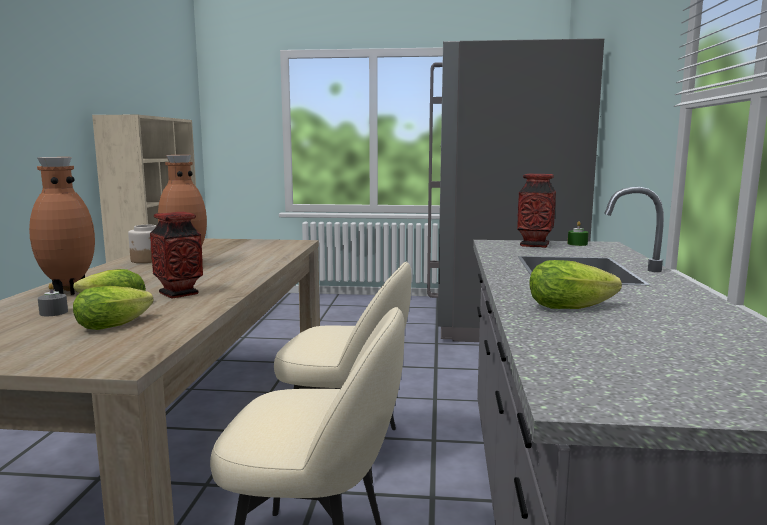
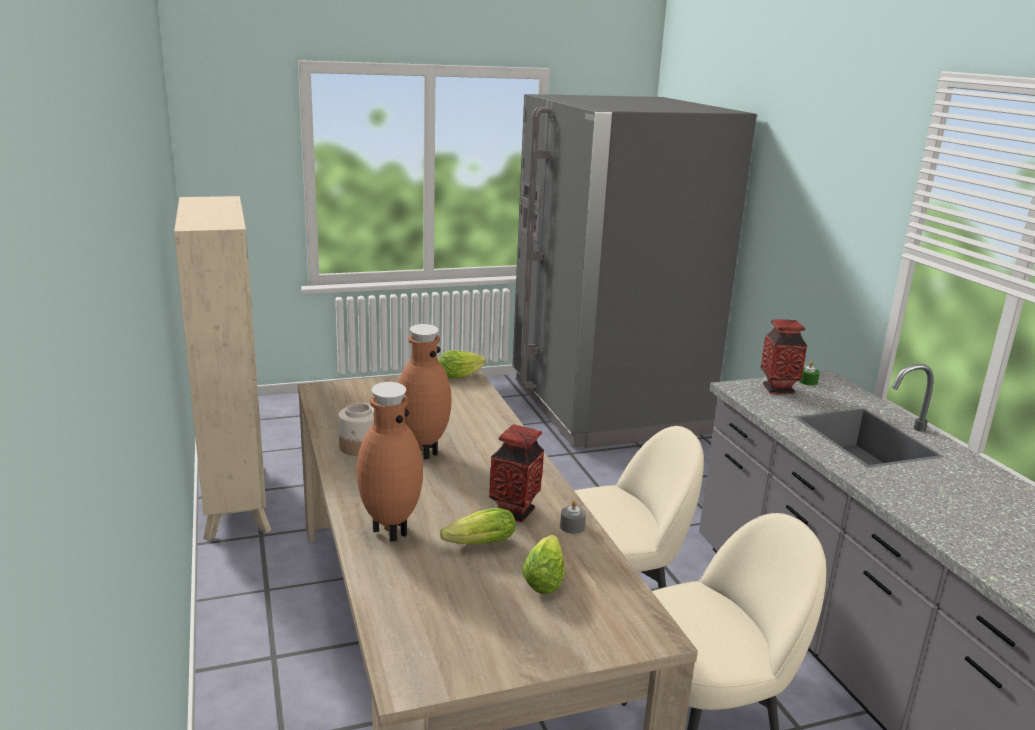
camera: 25 degrees left, 10 degrees up
(53, 312) = (449, 573): grey candle -> grey candle (572, 526)
(575, 306) = (939, 503): lettuce -> lettuce (462, 375)

